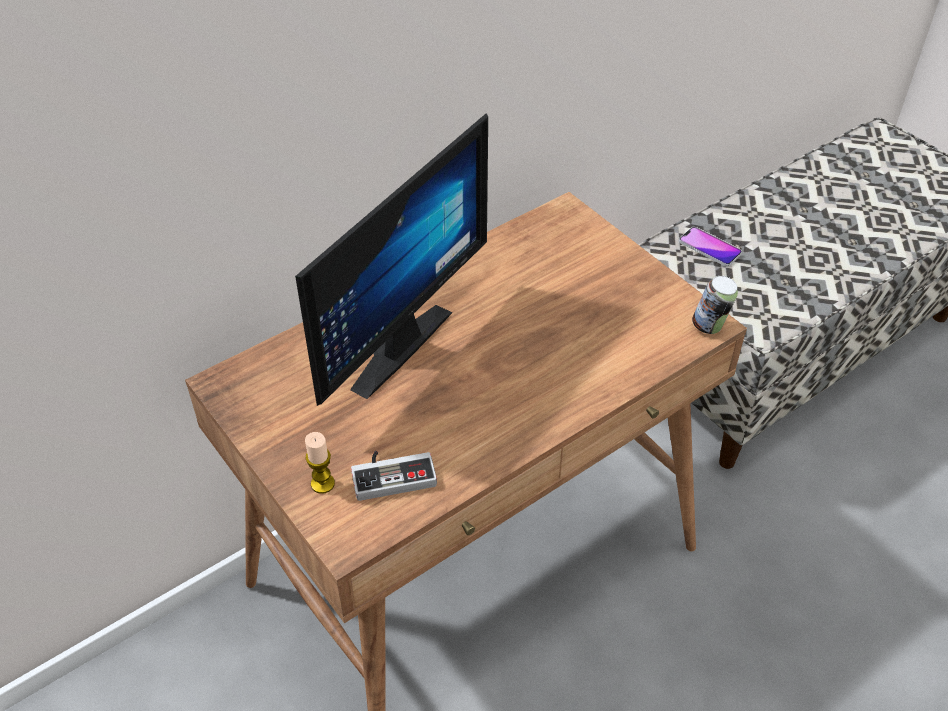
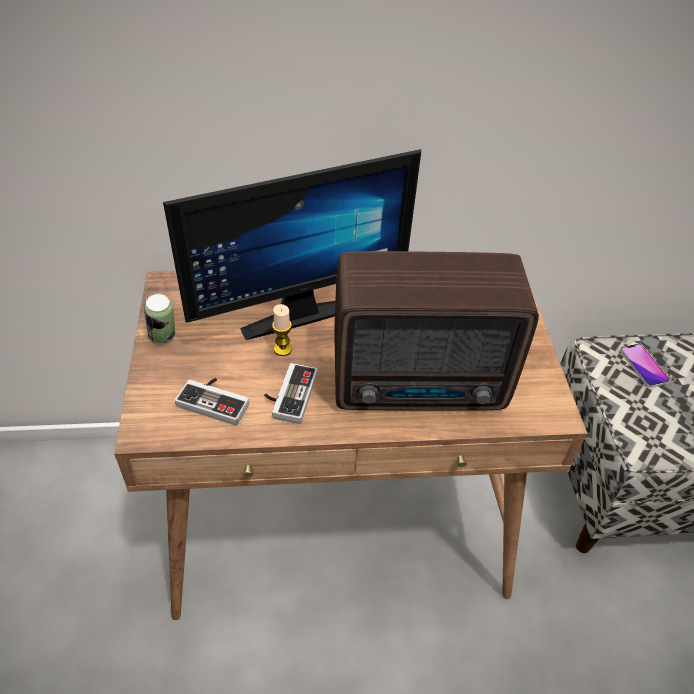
camera: 30 degrees right, 0 degrees up
(322, 483) = (165, 382): candle -> candle (282, 349)
(459, 430) = (288, 394): none -> game controller
(577, 357) = (422, 386): none -> radio
(709, 327) = (554, 416): can -> can (163, 337)

